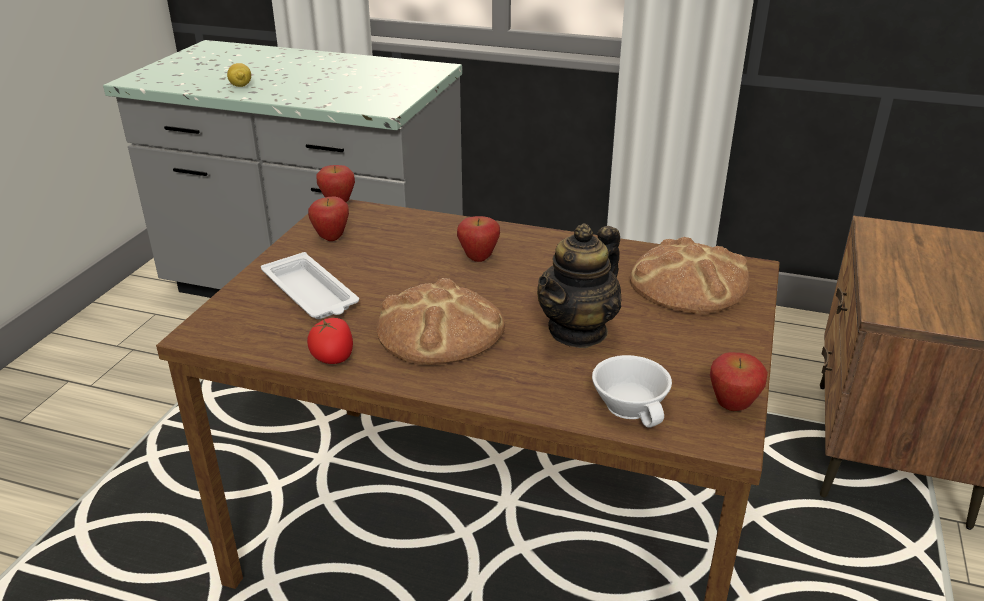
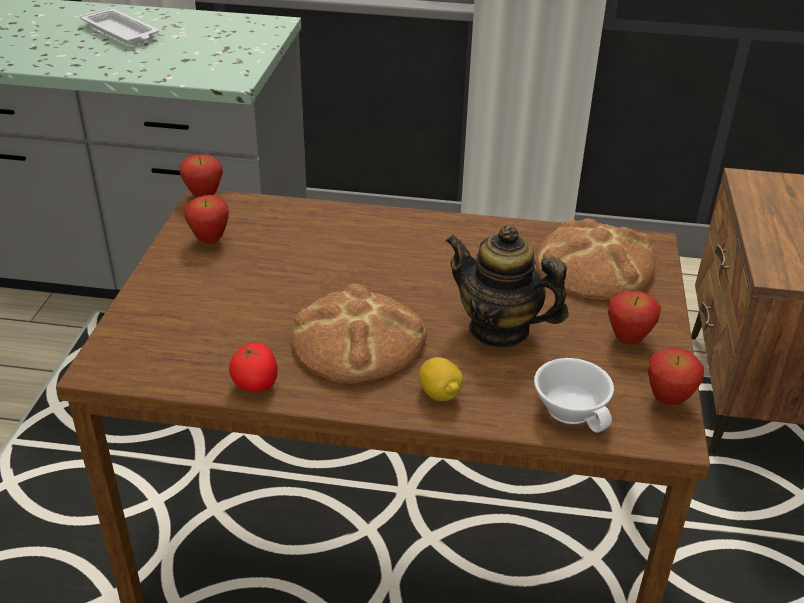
camera: 10 degrees left, 5 degrees up
(240, 86) = (58, 57): lemon -> lemon (440, 394)
(311, 294) = (209, 310): white tray -> white tray (121, 32)
(478, 258) = (375, 253): apple -> apple (628, 339)
(578, 331) = (499, 329): teapot -> teapot turned 90 degrees clockwise

